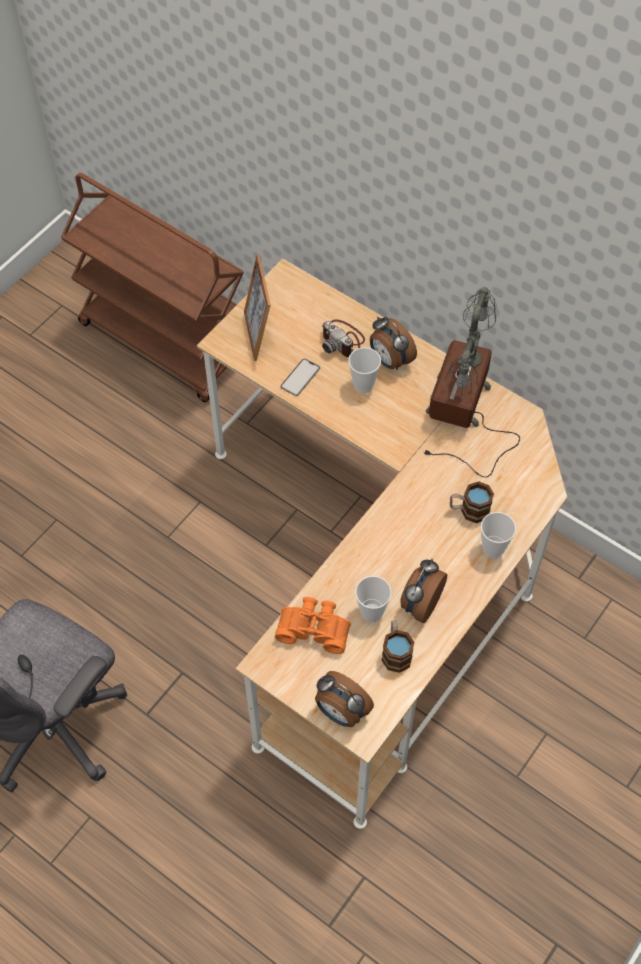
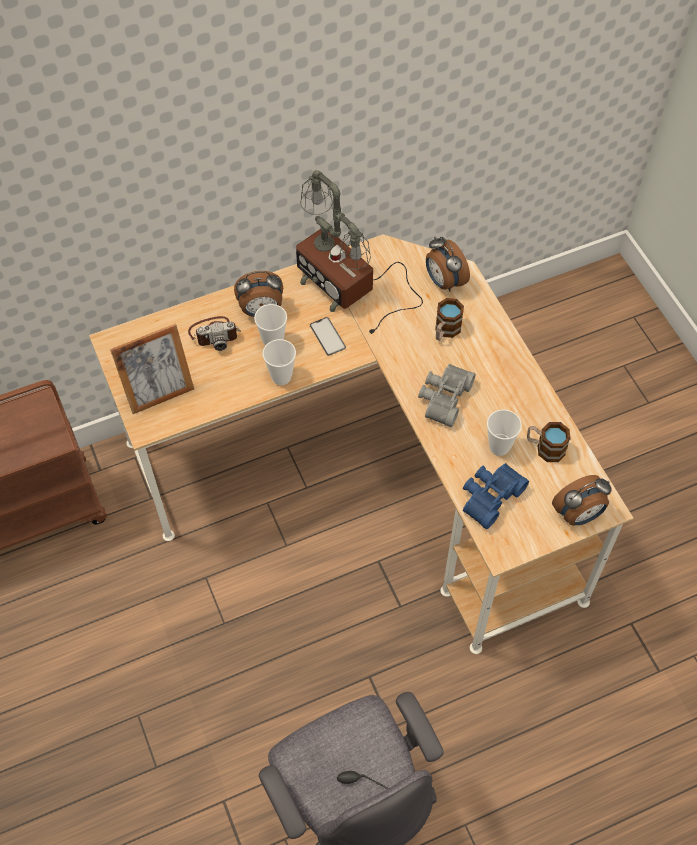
camera: 60 degrees left, 0 degrees up
(258, 334) = (160, 394): picture frame -> picture frame turned 45 degrees counterclockwise
(300, 377) = (230, 384): phone -> phone (327, 336)
(314, 628) = (489, 496): orange binoculars -> blue binoculars
(394, 542) = (443, 398): none -> grey binoculars
(420, 604) = (511, 409): alarm clock -> alarm clock (444, 282)
(493, 549) = (491, 334): cup -> cup (281, 377)

